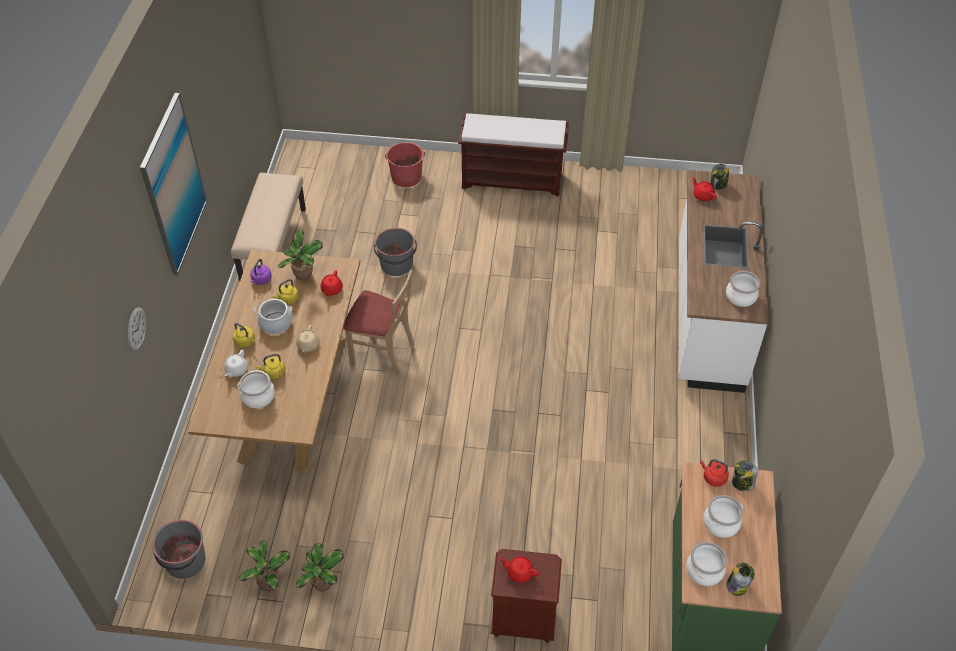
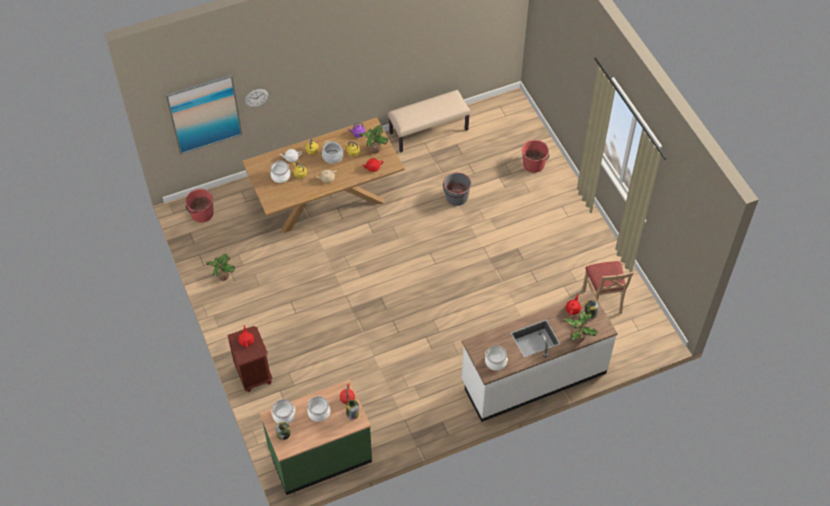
camera: 60 degrees right, 5 degrees up
(173, 185) = (340, 53): picture -> picture (204, 114)
(185, 562) = (202, 214): grey bucket -> red bucket
(269, 582) = (211, 254): potted plant -> potted plant (578, 338)
(382, 352) = (385, 225): beige chair -> beige chair (602, 301)
(513, 180) = (575, 220): brown bench -> none

